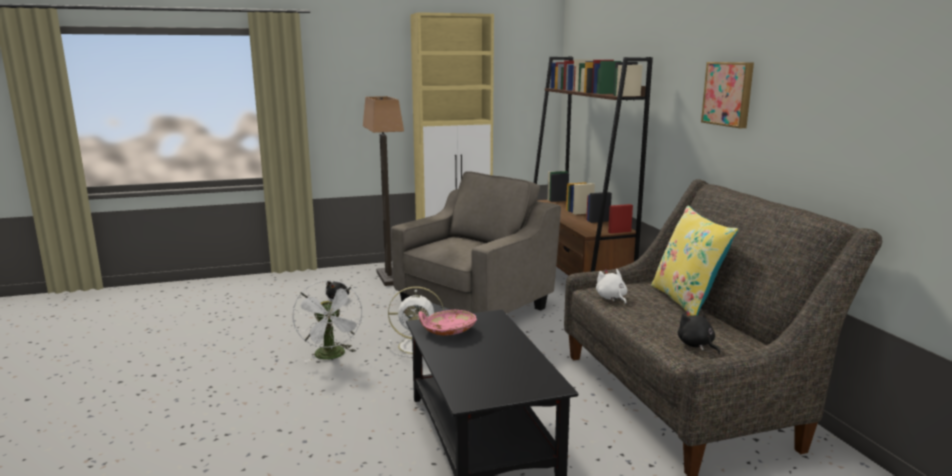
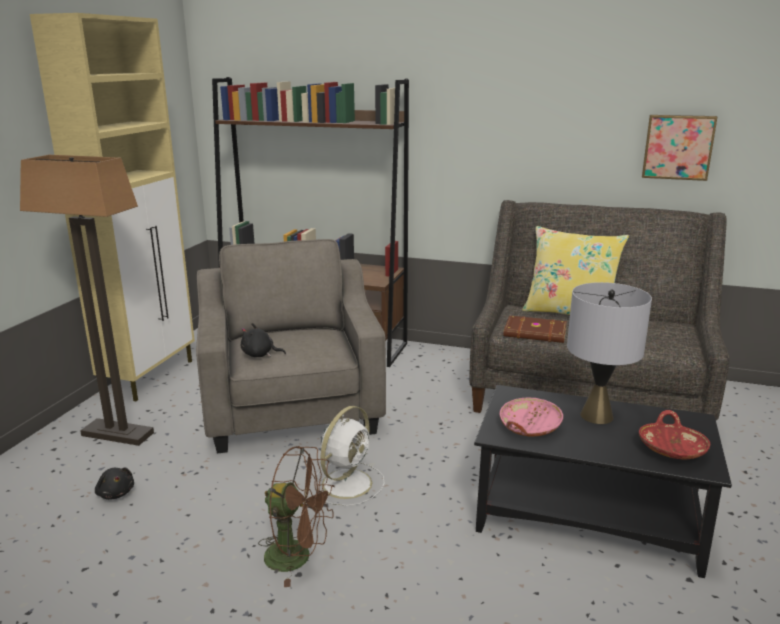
camera: 55 degrees left, 5 degrees up
(332, 356) = (298, 557): white fan -> brown fan
(481, 382) = (671, 449): none -> red bowl
(500, 348) = (596, 416): none -> grey table lamp
(611, 298) = (535, 333): white plush toy -> brown book
(696, 345) = (662, 341): black plush toy -> black plush toy (260, 355)
(729, 94) = (529, 114): picture -> picture (678, 147)

